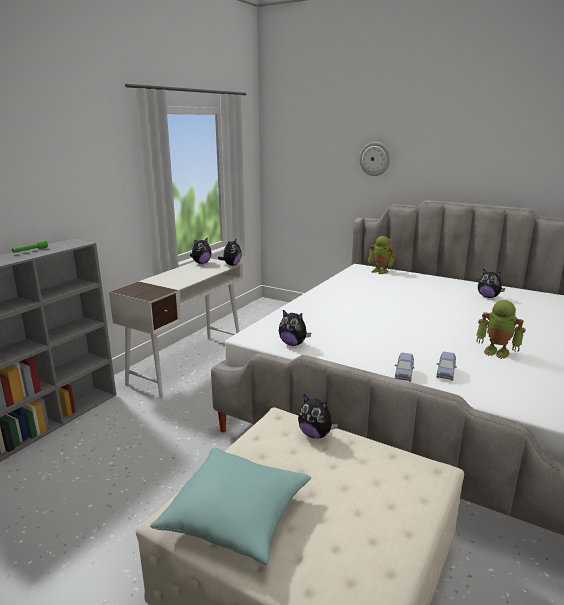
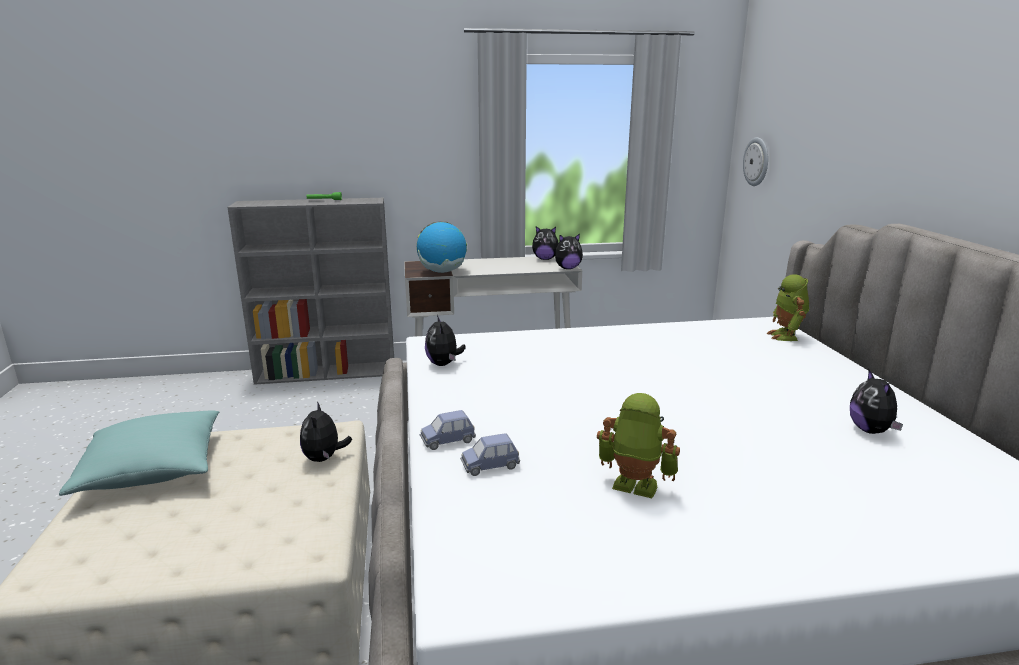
camera: 50 degrees right, 0 degrees up
(163, 289) = (442, 272): none -> globe
(375, 159) = (852, 138): wall clock -> wall clock (756, 161)
(497, 351) = (633, 487): toy robot -> toy robot turned 120 degrees clockwise

